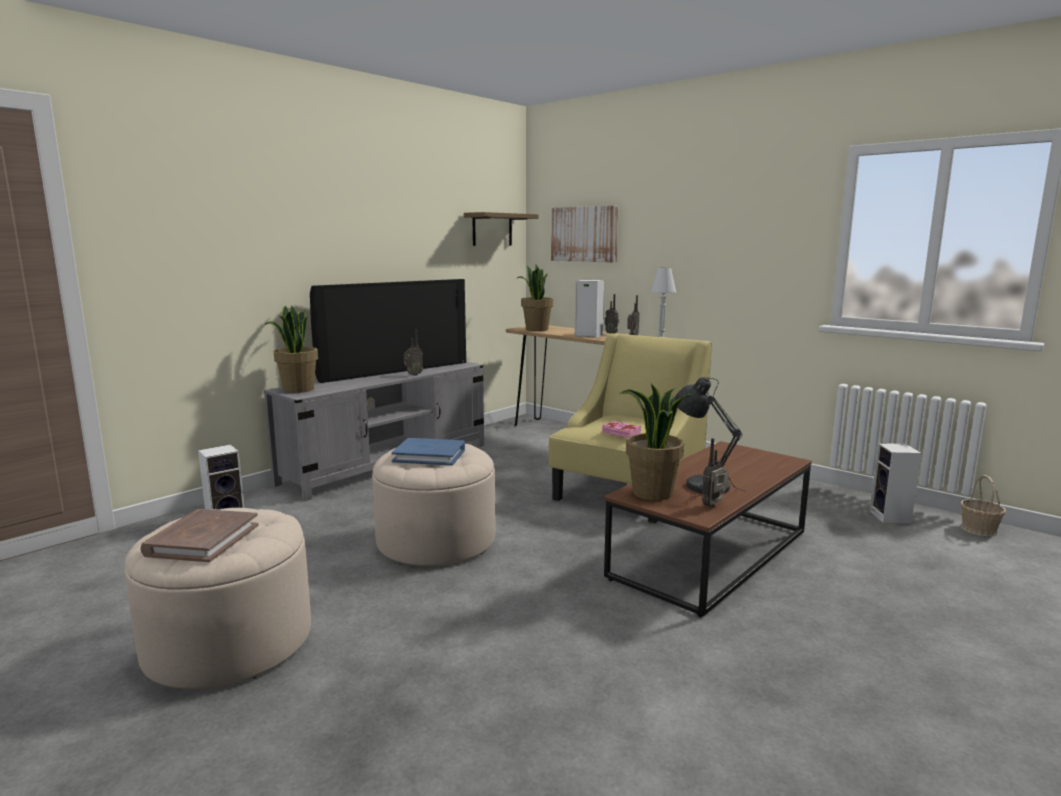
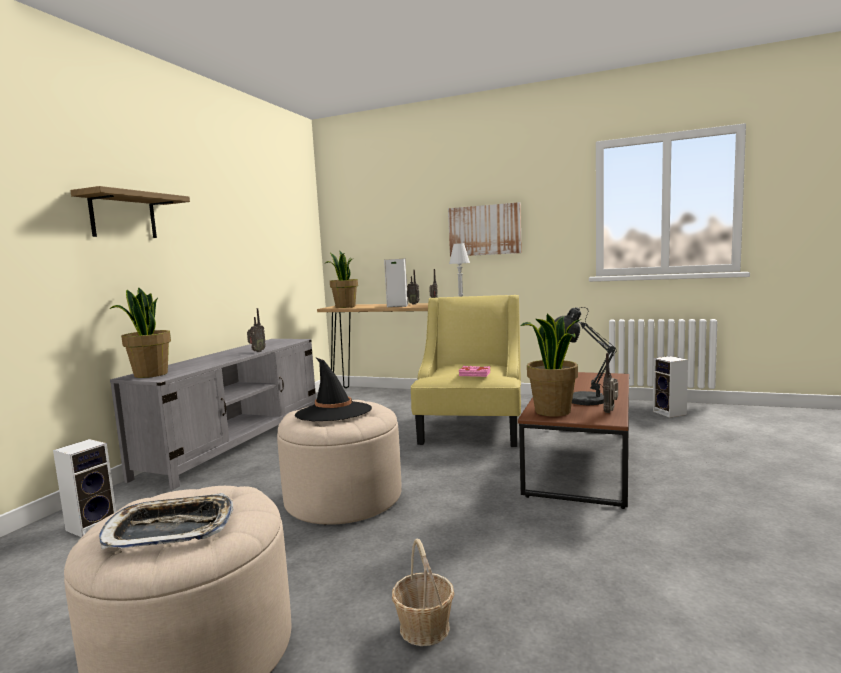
camera: 20 degrees left, 5 degrees down
(202, 540) = (170, 529): brown book -> tray
(394, 370) = (233, 351): television -> none
(429, 455) = (333, 412): blue book -> black hat
(492, 229) = (296, 222): shelf -> shelf (123, 216)
(584, 234) = (377, 223): picture -> picture (484, 230)
(979, 529) = (728, 411): basket -> basket (424, 628)

